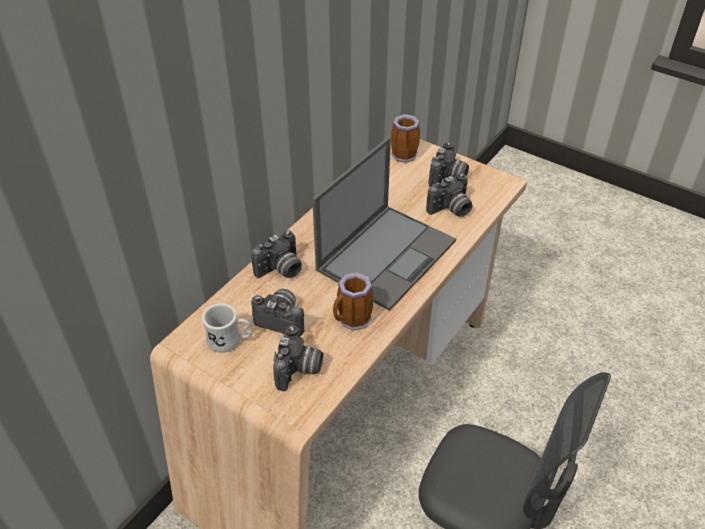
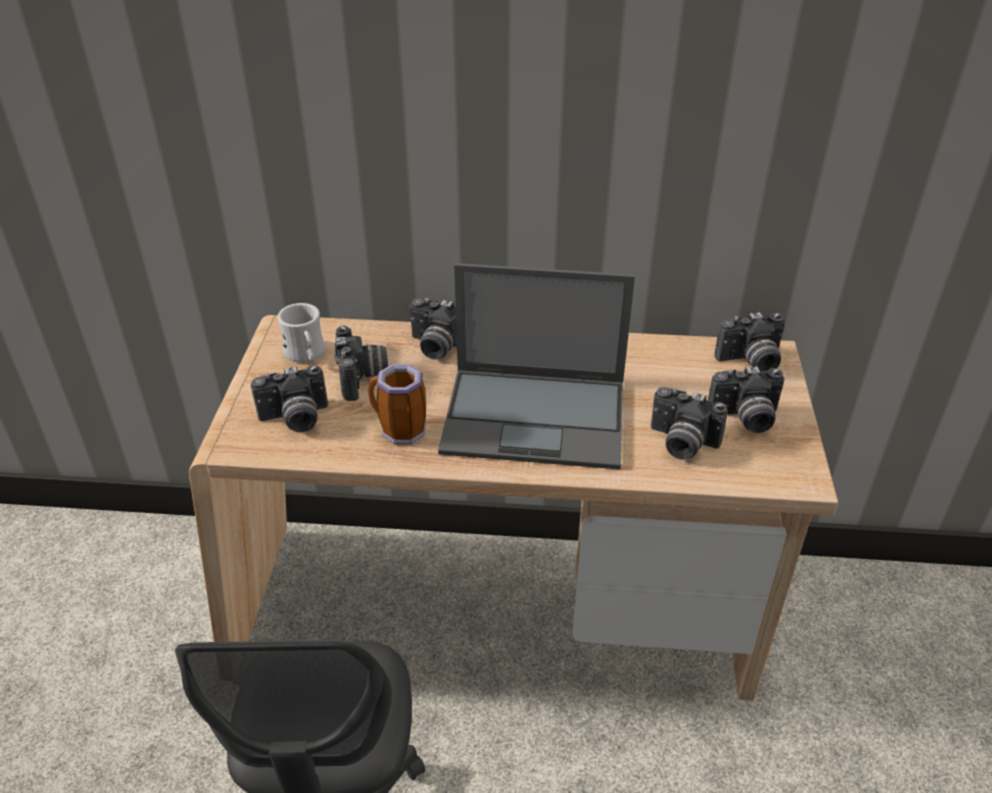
camera: 60 degrees right, 5 degrees down
(405, 153) = (751, 362): mug -> camera

